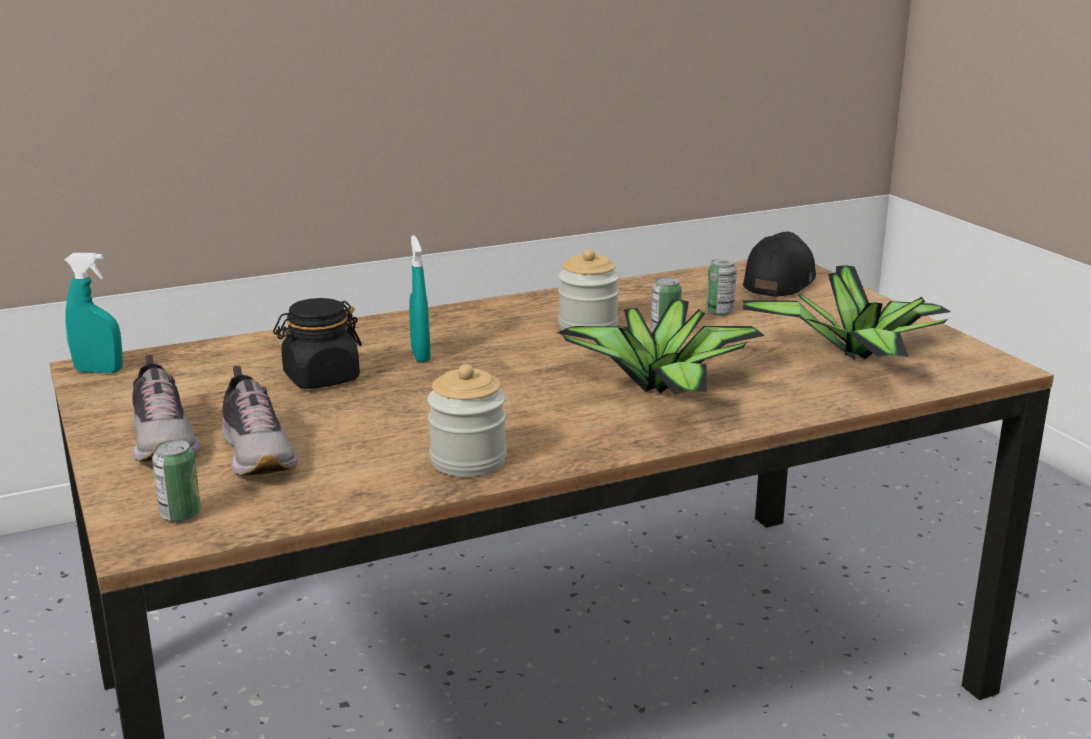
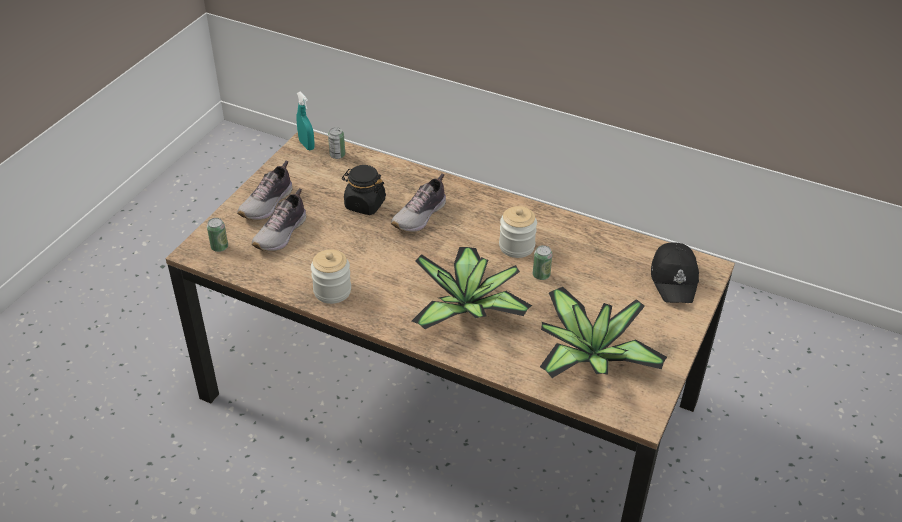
camera: 50 degrees right, 20 degrees up
(420, 355) = (420, 216): turquoise spray bottle -> shoe
(720, 312) = (595, 280): can -> can (337, 155)
(778, 281) = (674, 279): black cap -> black cap turned 105 degrees clockwise

